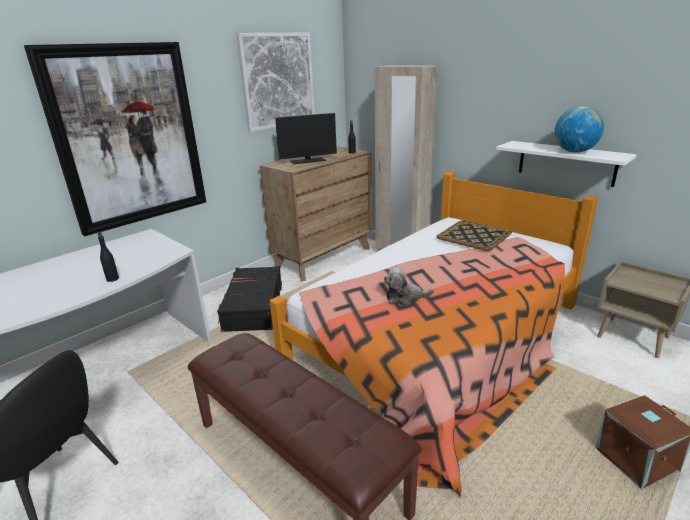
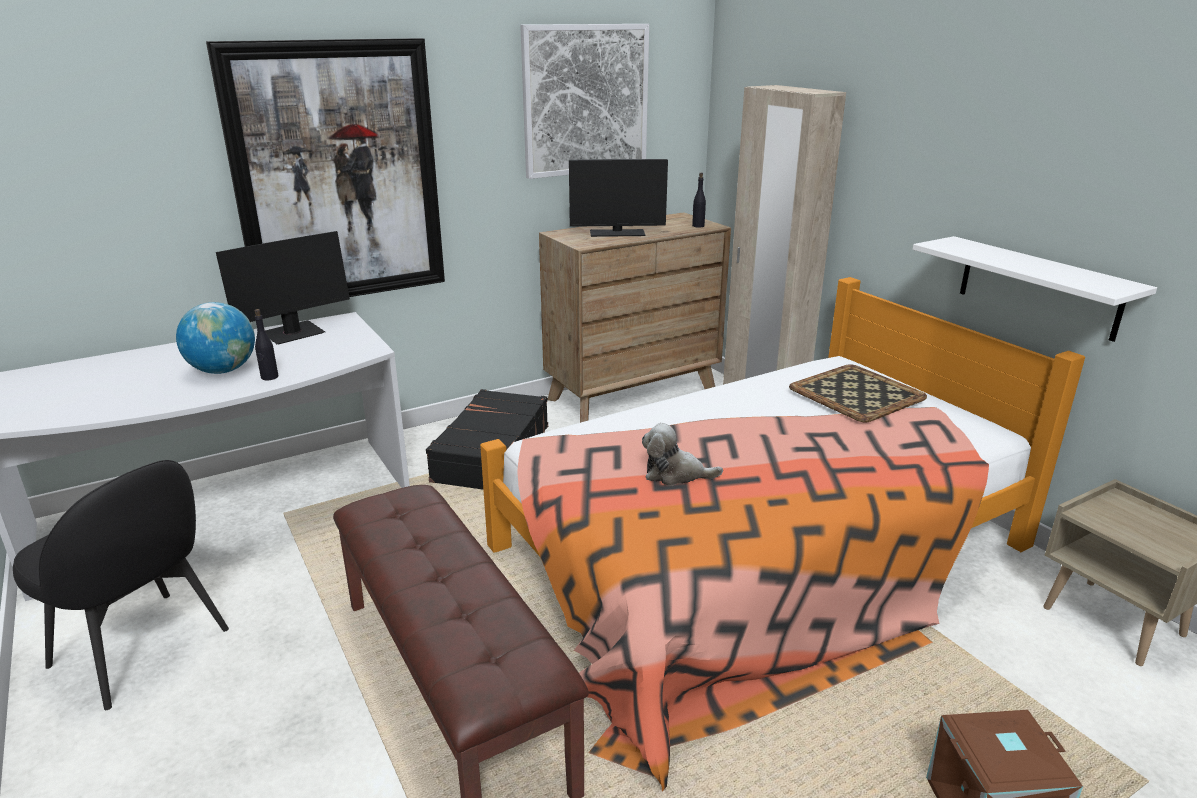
camera: 15 degrees right, 0 degrees up
(114, 248) = (293, 334): none -> monitor
(574, 152) = (1042, 269): globe -> globe (223, 370)

